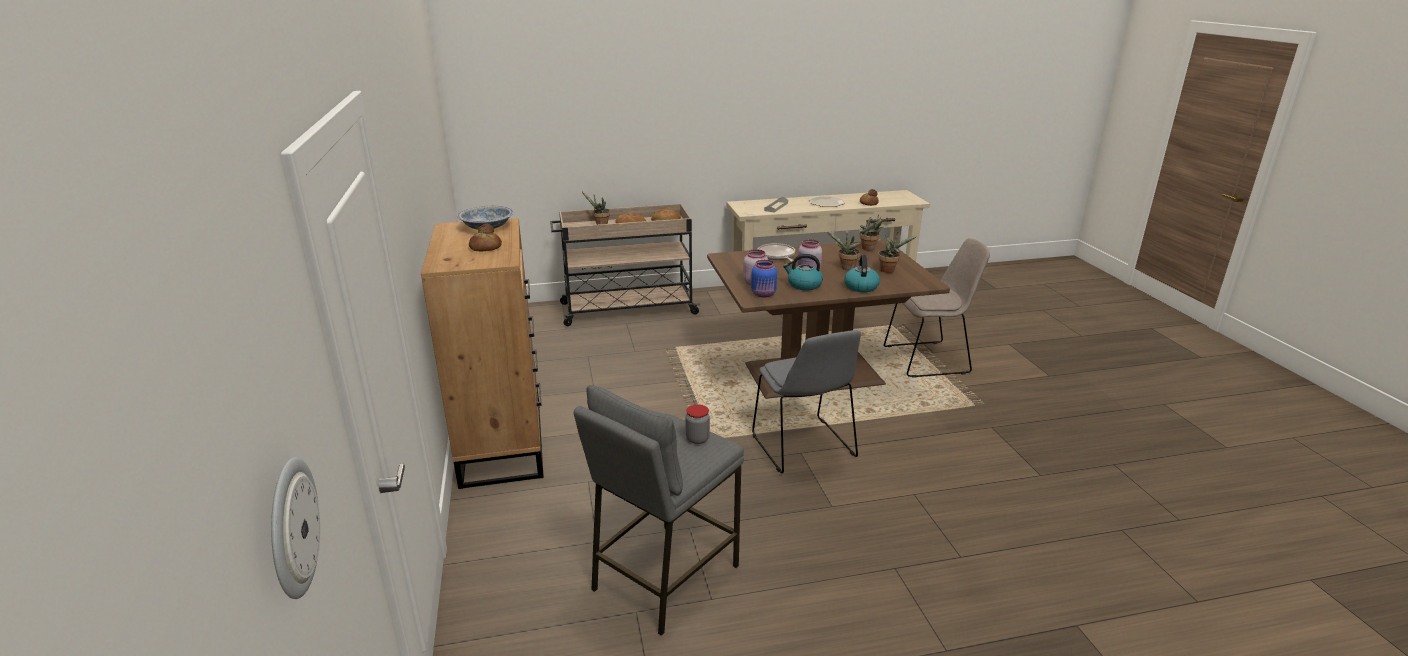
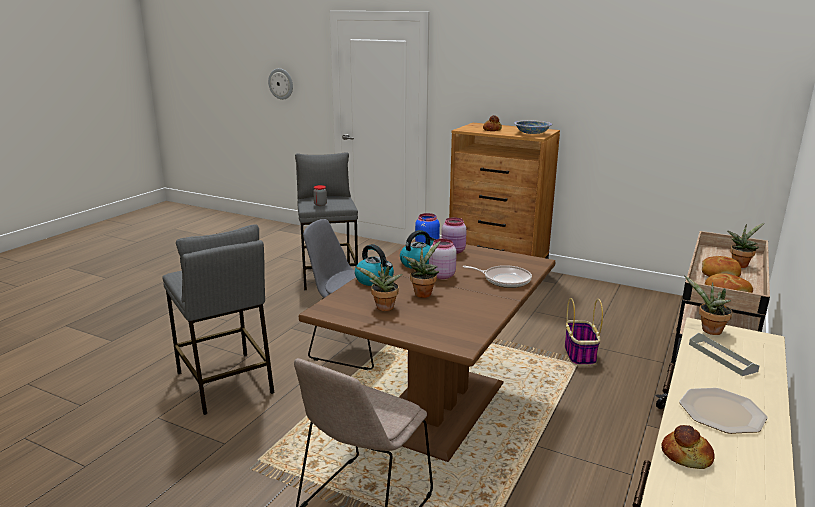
camera: 130 degrees right, 5 degrees down
(657, 350) = (580, 355): none -> basket
(869, 249) = (454, 329): potted plant -> potted plant (708, 331)
(958, 477) = (225, 382): none -> grey stool

